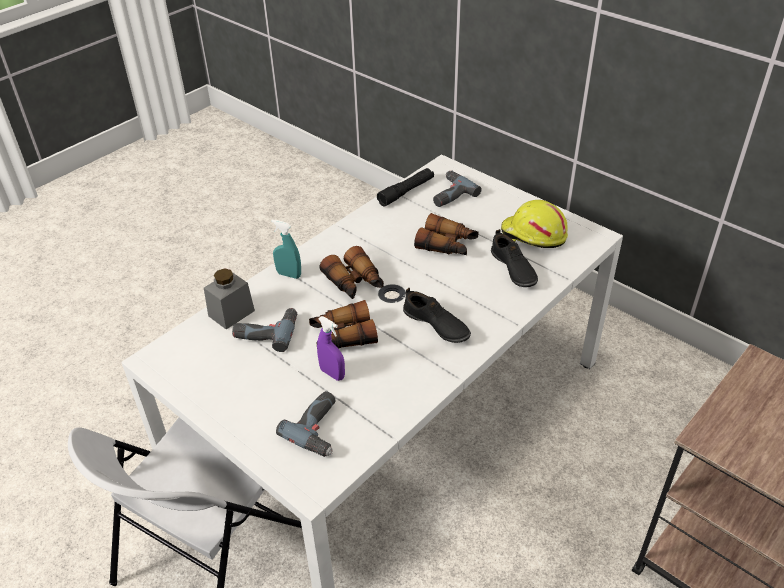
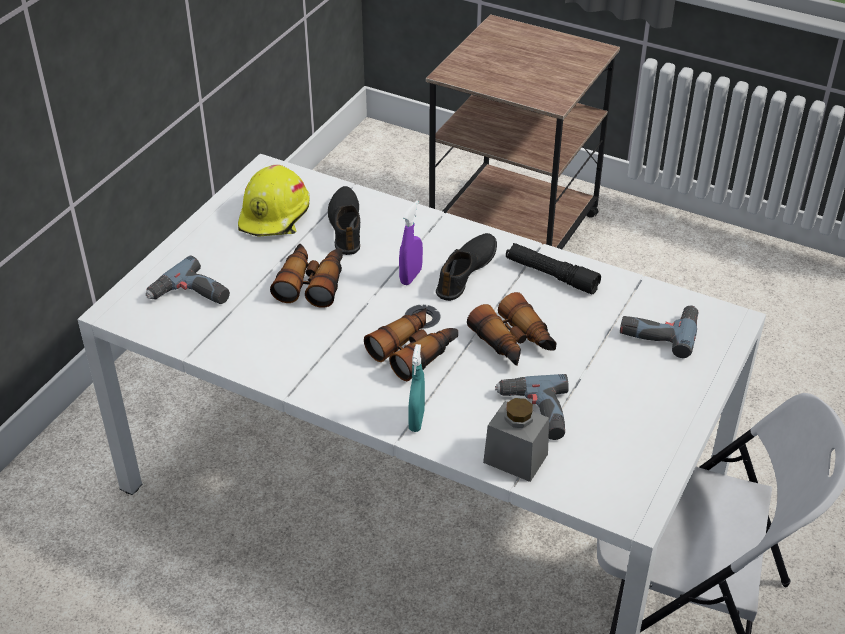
camera: 105 degrees left, 0 degrees up
(332, 374) = (578, 338): purple spray bottle -> purple spray bottle (411, 276)
(406, 192) = (190, 339): black flashlight -> black flashlight (551, 275)
(513, 269) = (346, 225): black shoe -> black shoe turned 60 degrees counterclockwise

